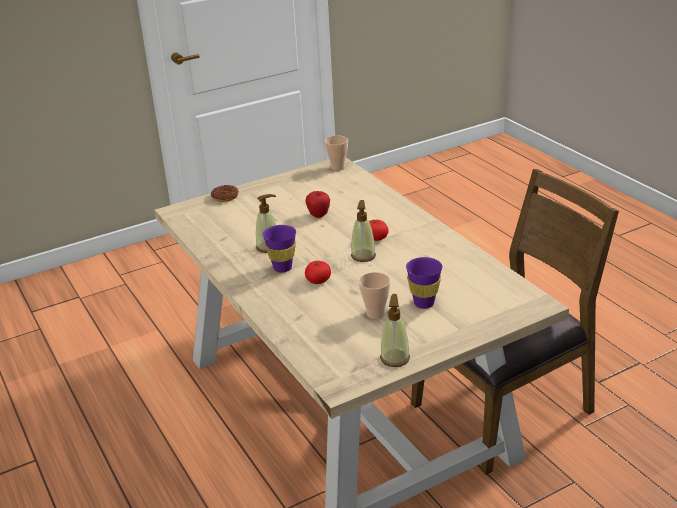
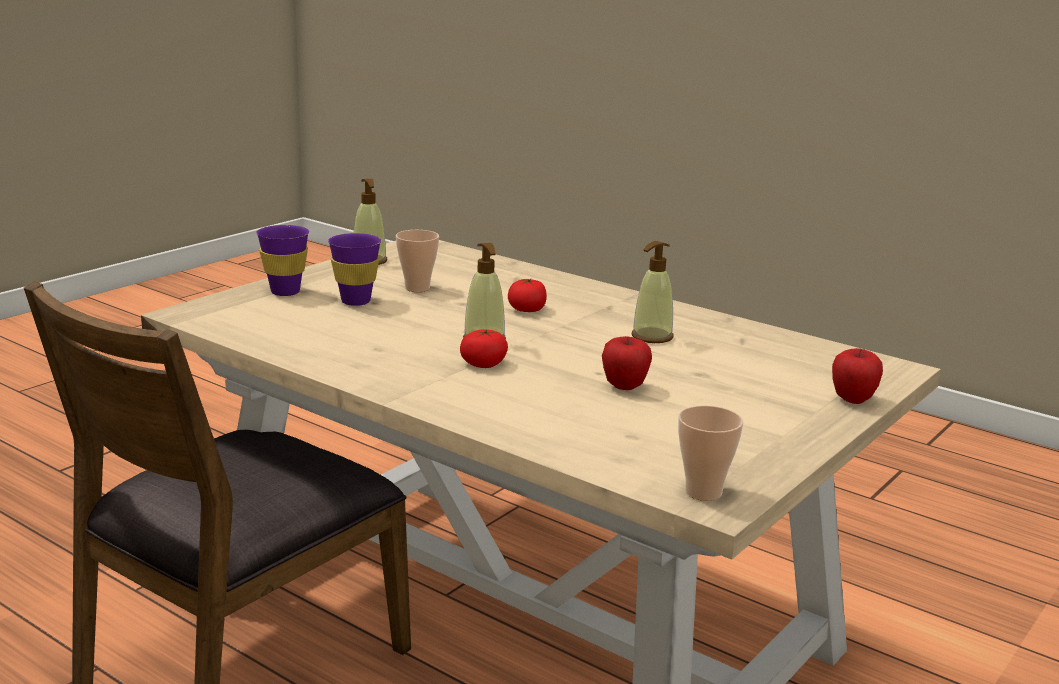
camera: 155 degrees right, 10 degrees down
(225, 197) = (852, 400): donut -> apple
(282, 268) = (596, 317): purple cup -> purple cup (285, 292)

